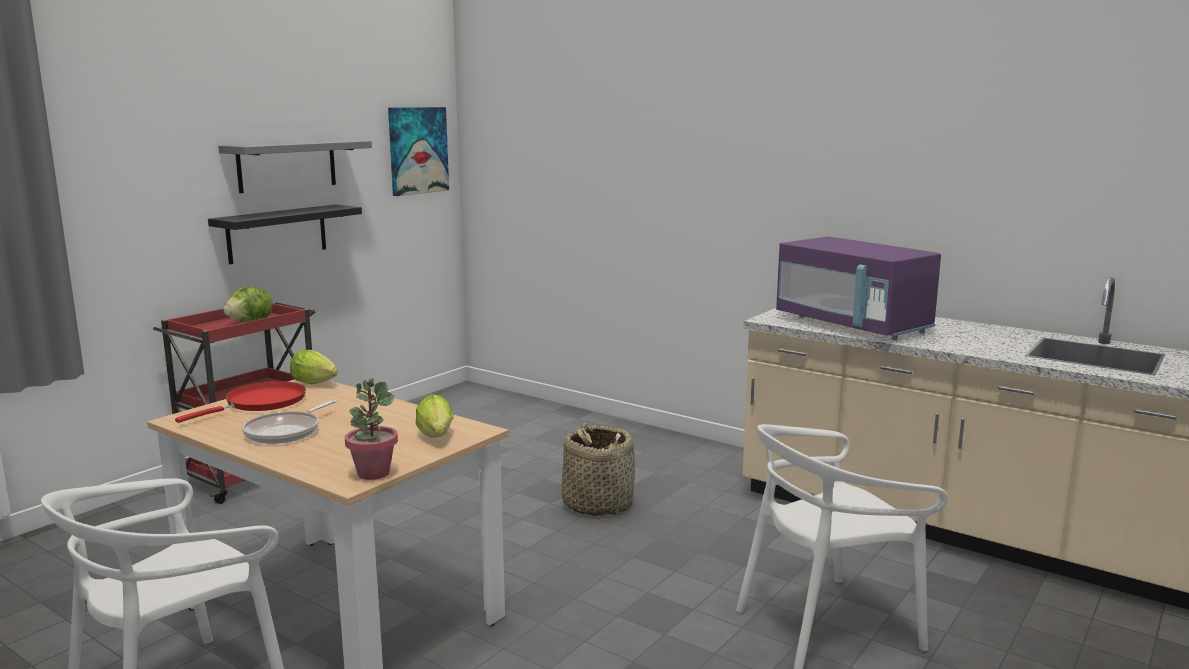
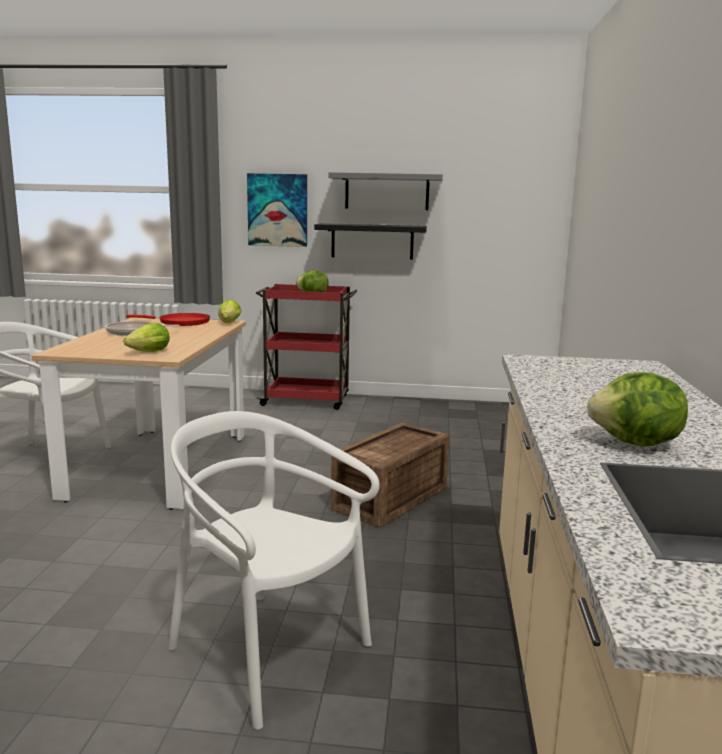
camera: 60 degrees right, 0 degrees up
(373, 473) = (72, 352): potted plant -> none
(417, 150) = (520, 189): picture -> picture (277, 210)
(597, 504) = (393, 498): basket -> crate
(852, 325) = (575, 384): purple microwave -> none
(992, 343) = (636, 444): none -> lettuce

